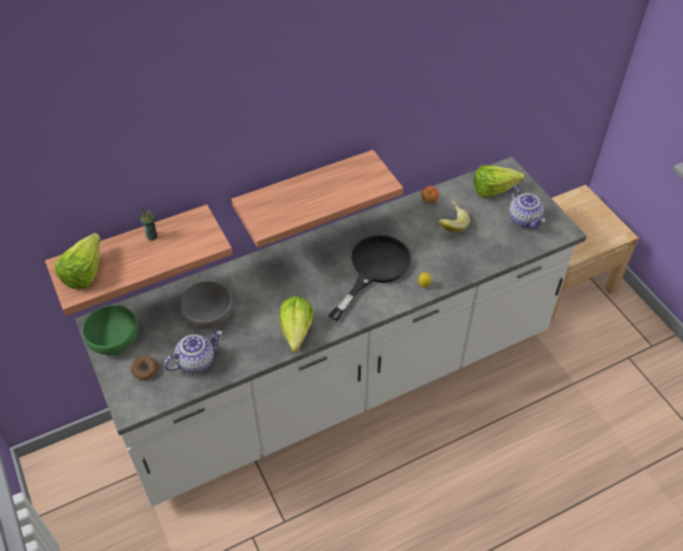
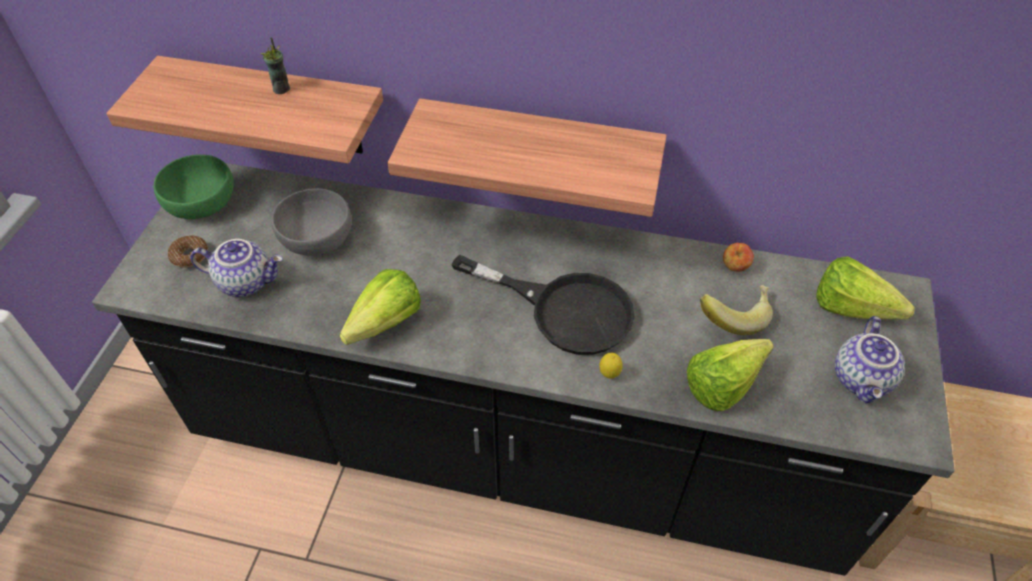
camera: 40 degrees right, 0 degrees up
(88, 270) = (179, 87): lettuce -> lettuce (730, 383)
(341, 383) = (516, 448): white counter -> black counter
(374, 269) = (564, 309): black frying pan -> black frying pan turned 45 degrees clockwise

